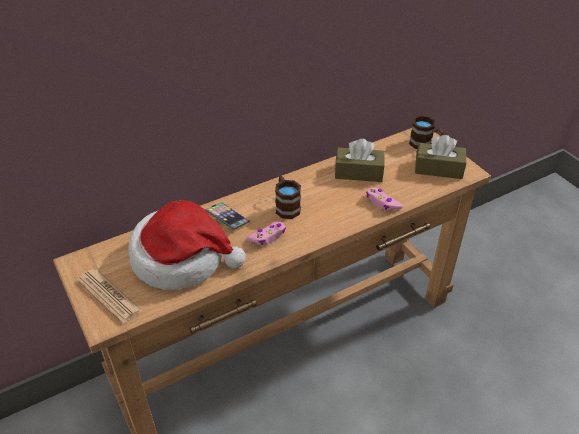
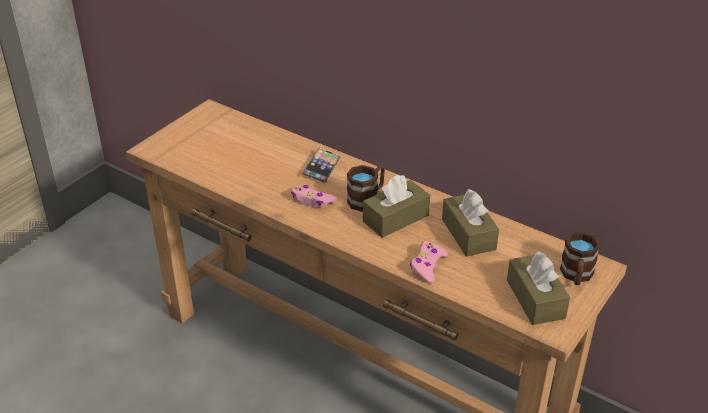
camera: 65 degrees right, 5 degrees down
(109, 296) = (183, 140): newspaper -> none
(182, 258) = (249, 160): hat -> none
(319, 200) = (396, 218): none -> brown tissue box

